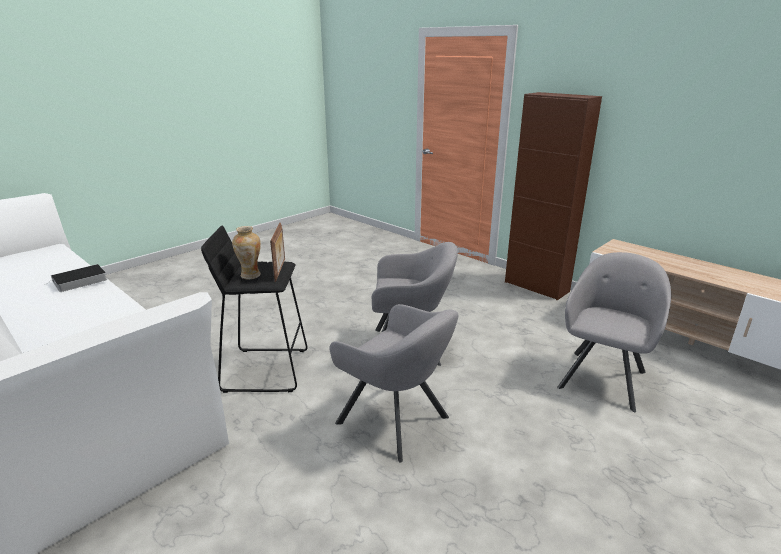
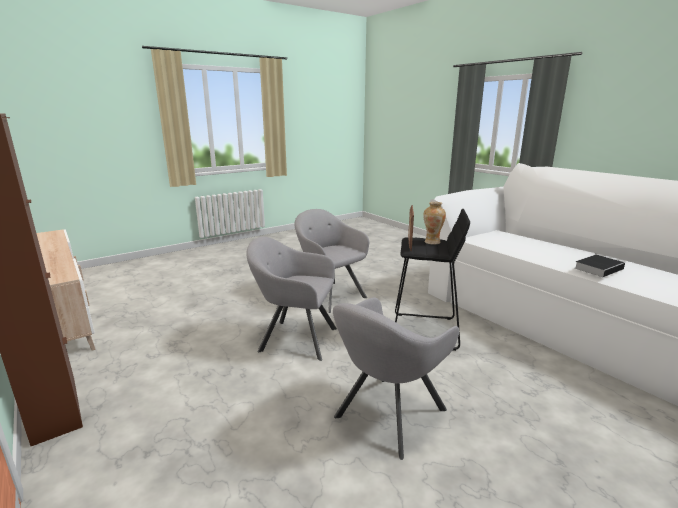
camera: 170 degrees left, 5 degrees down
(603, 377) = (171, 304): grey armchair -> grey armchair (387, 416)

